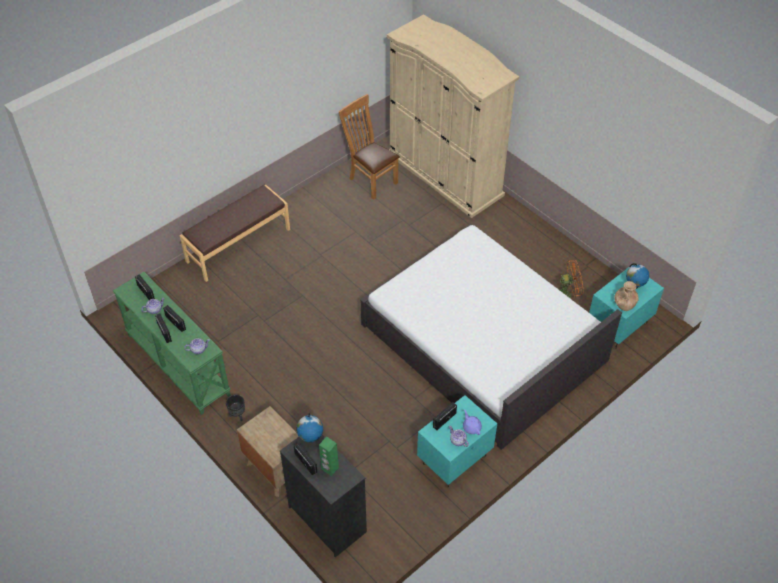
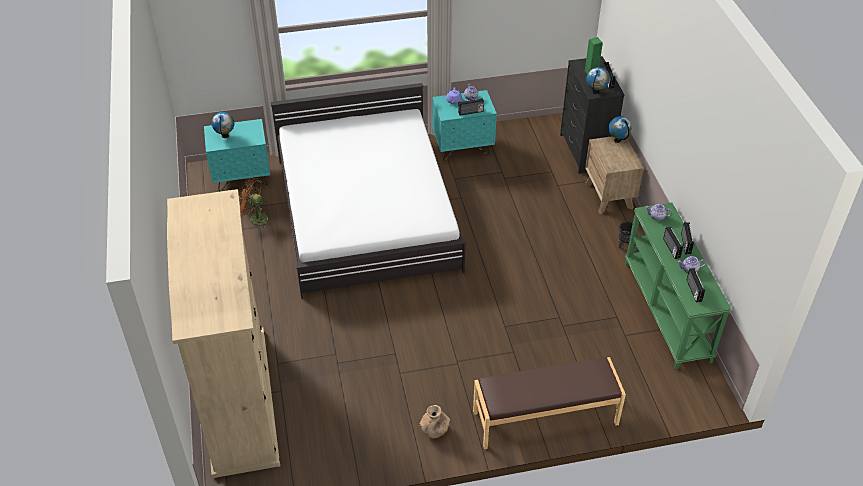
camera: 150 degrees left, 5 degrees down
(276, 455) = (617, 140): none -> globe
(370, 180) = (331, 435): brown chair -> none
(624, 304) = (250, 127): brown vase -> brown vase (434, 431)

